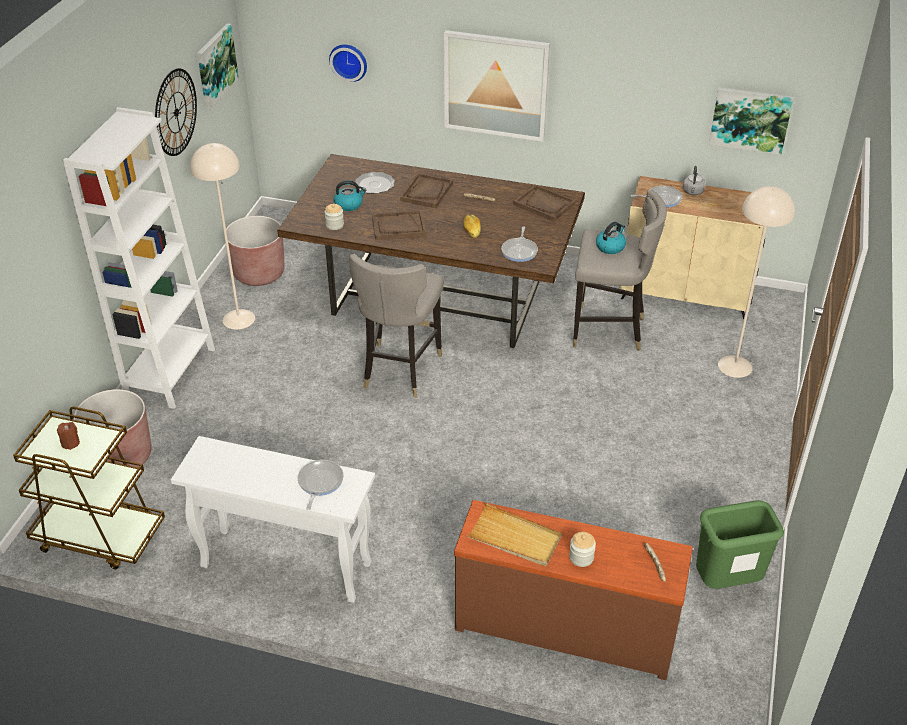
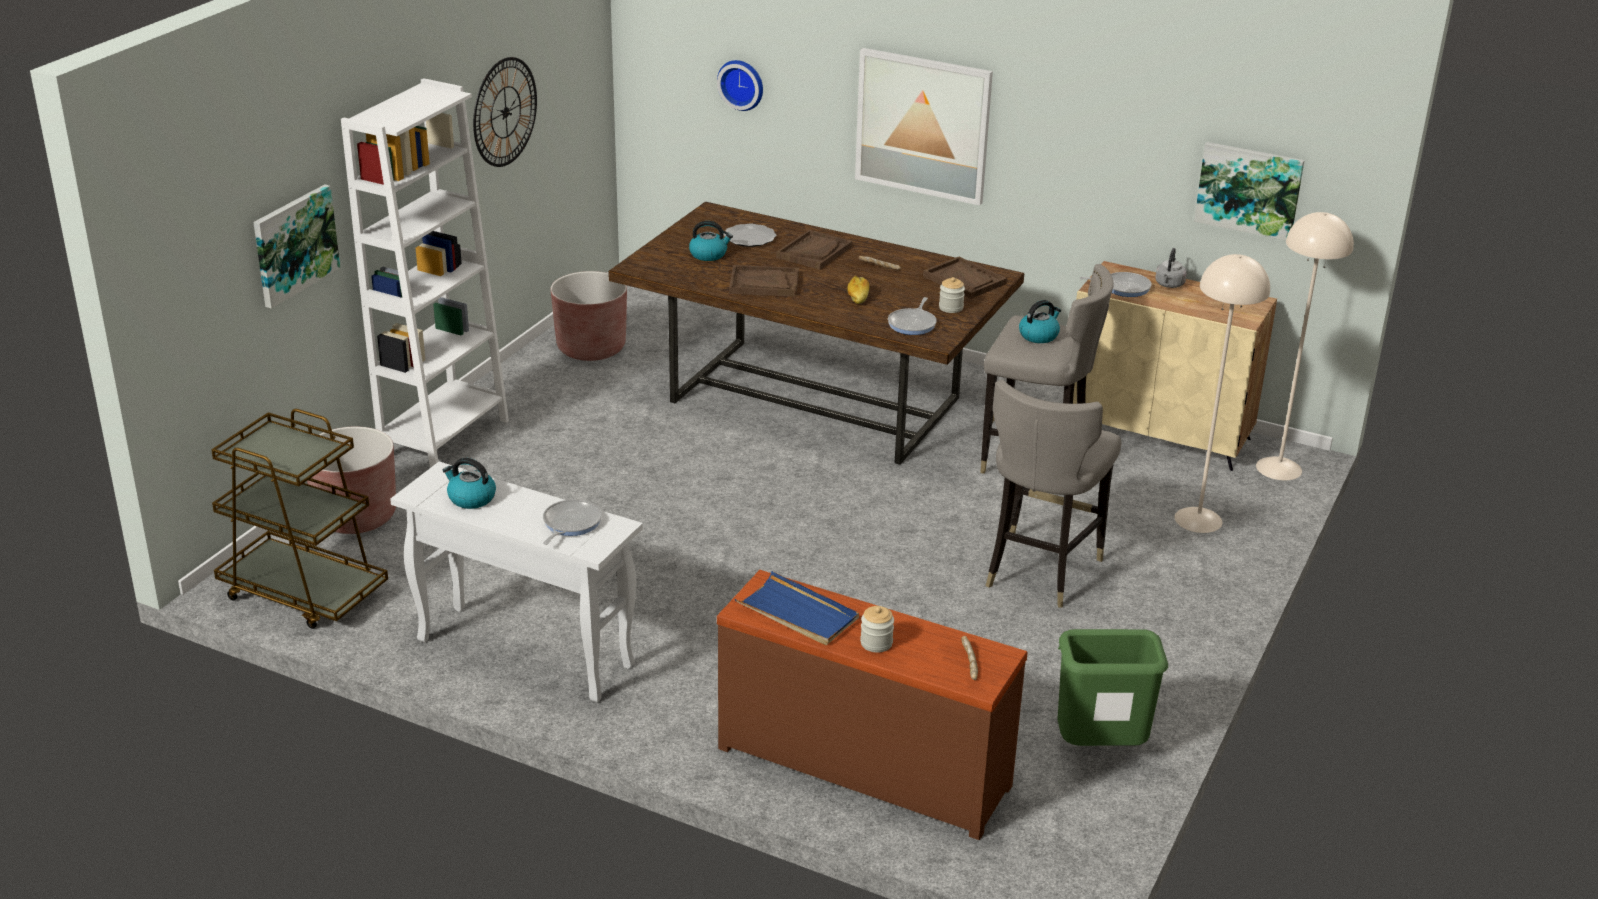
camera: 10 degrees right, 10 degrees down
(70, 443) = (283, 449): brown candle -> none
(215, 65) = (570, 70): picture -> picture (294, 244)
(234, 469) = (471, 498): none -> kettle
(238, 319) = (549, 393): beige floor lamp -> beige floor lamp (1278, 468)
(334, 225) = (682, 273): jar -> jar (951, 308)
(399, 371) = (739, 471): grey stool -> grey stool (1039, 571)
(514, 538) = (798, 613): beige tray -> blue tray

